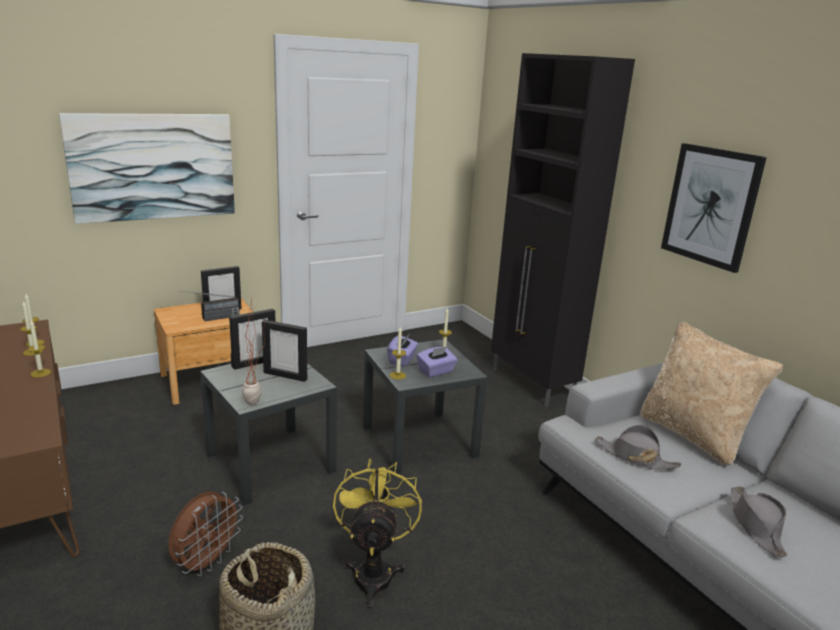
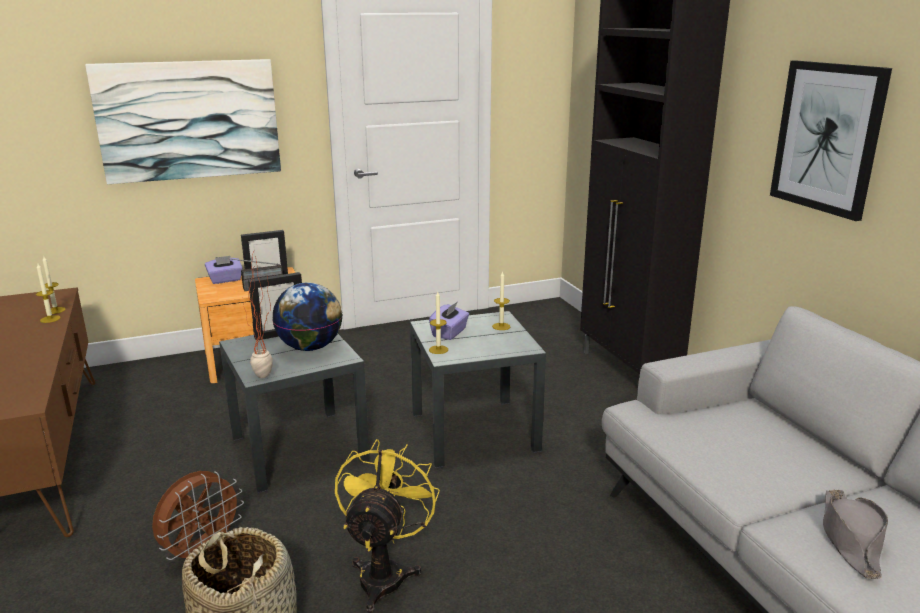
camera: 10 degrees right, 0 degrees up
(40, 373) = (50, 340): candle -> none
(285, 375) = (310, 347): picture frame -> globe
(436, 371) = (485, 346): purple tissue box -> purple tissue box (225, 280)
(635, 457) = (710, 450): grey hat -> none
(692, 438) = (794, 431): beige pillow -> none

